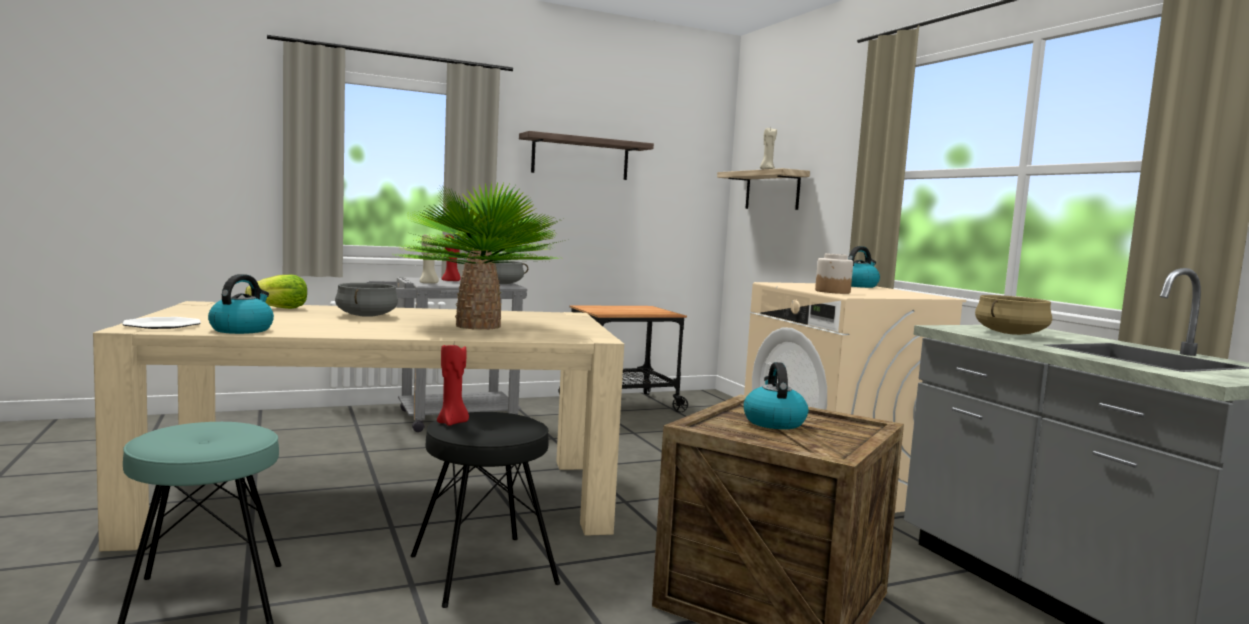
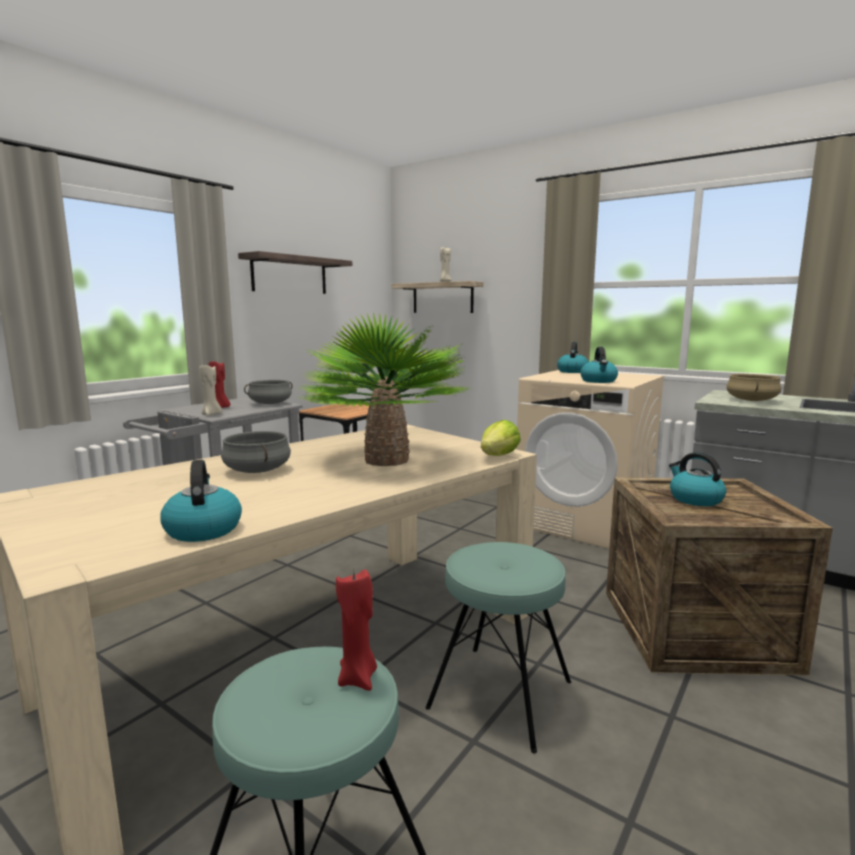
camera: 30 degrees left, 5 degrees up
(162, 325) = (88, 551): plate -> none
(280, 308) = (140, 481): lettuce -> lettuce (499, 456)
(452, 423) = (481, 571): red candle -> red candle (358, 678)
(483, 570) = (500, 694): black stool -> turquoise stool
(833, 292) = (598, 381): jar -> kettle

